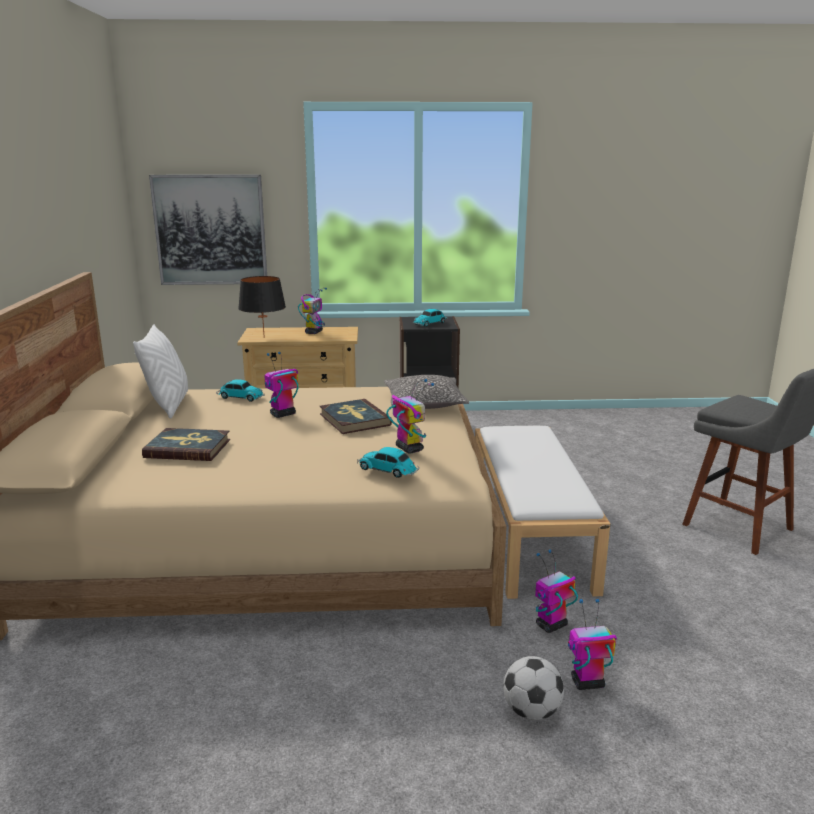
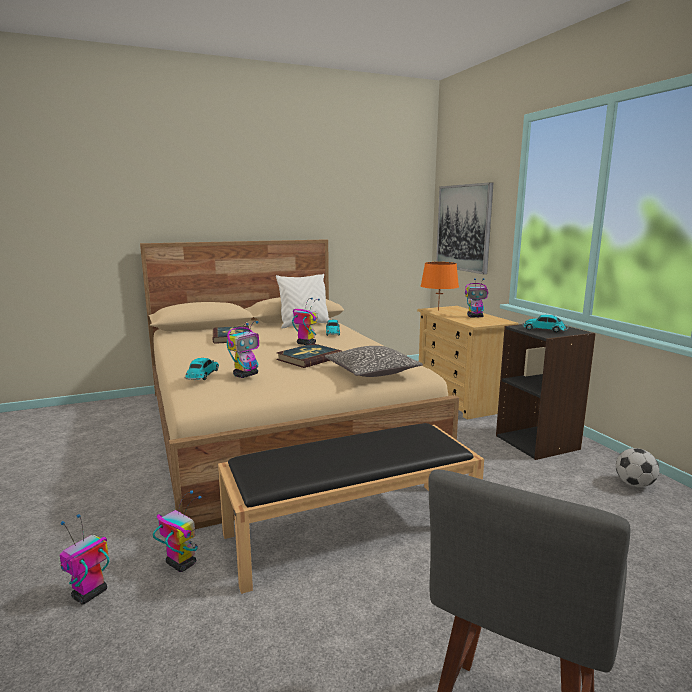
camera: 70 degrees right, 5 degrees down
(264, 337) = (438, 310): black table lamp -> orange table lamp
(528, 532) = (353, 529): white bench -> black bench
(531, 711) = (57, 567): football -> football (634, 484)
(586, 683) = (89, 595): toy robot -> toy robot turned 120 degrees counterclockwise

